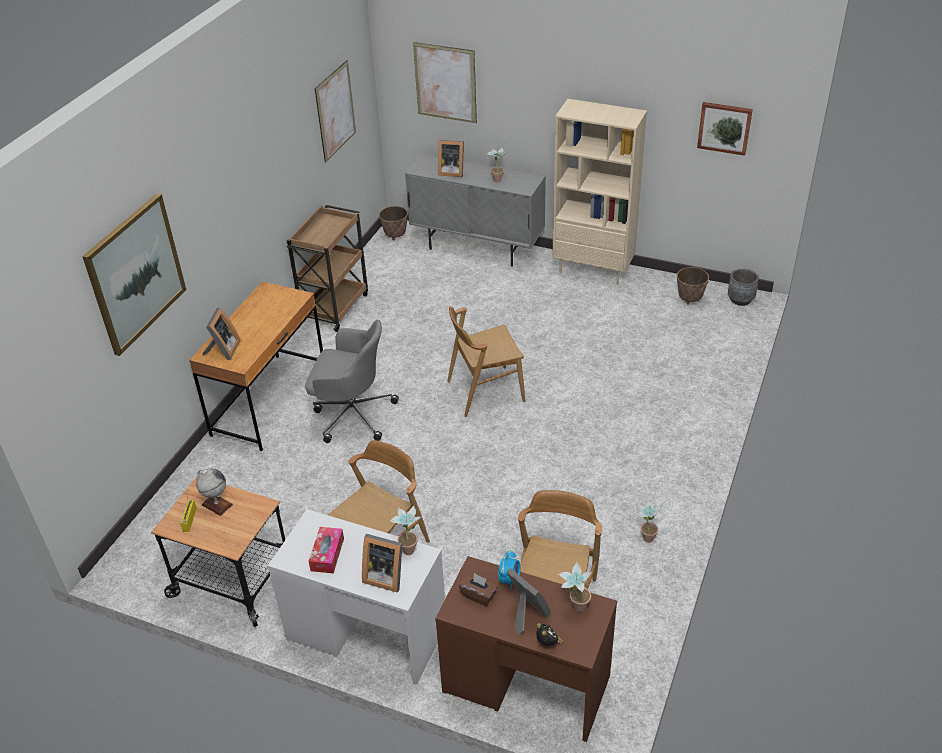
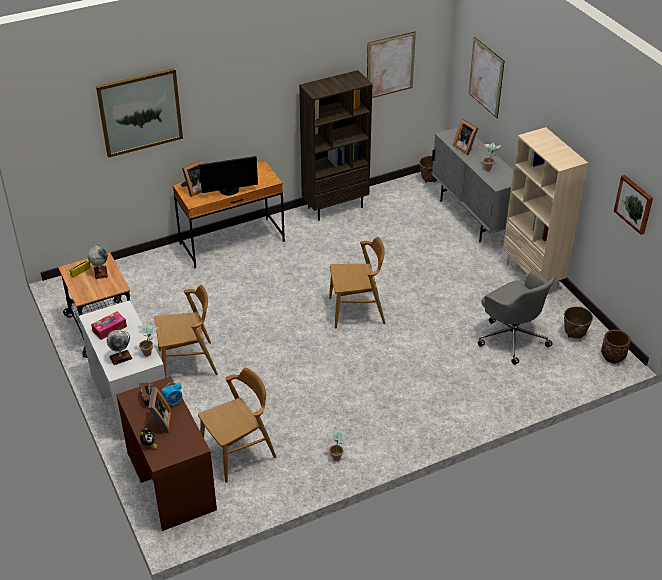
camera: 40 degrees right, 0 degrees up
(266, 331) = (229, 191): none -> monitor
(335, 307) = (335, 207): brown cart -> brown bookcase
(352, 414) = (265, 277): grey office chair -> grey office chair (512, 337)
(384, 575) = (121, 357): picture frame -> globe
(485, 391) = (357, 311): brown chair -> brown chair turned 150 degrees clockwise
(575, 607) = (185, 438): potted plant -> none
(740, 300) = (613, 357): grey planter -> brown planter

